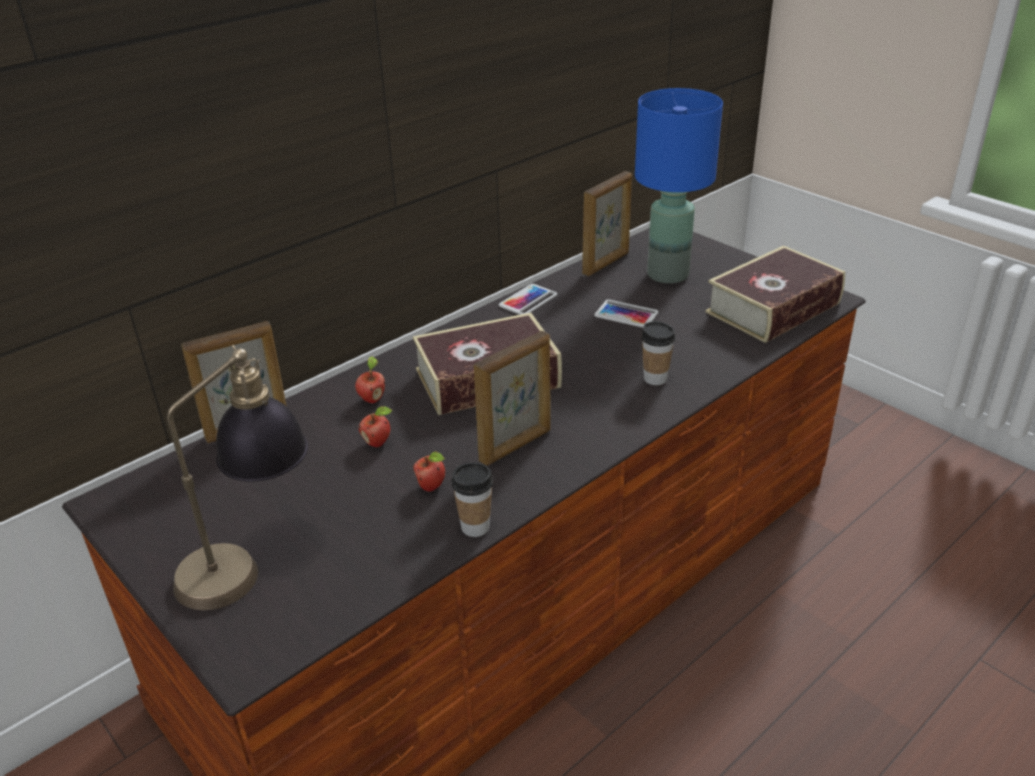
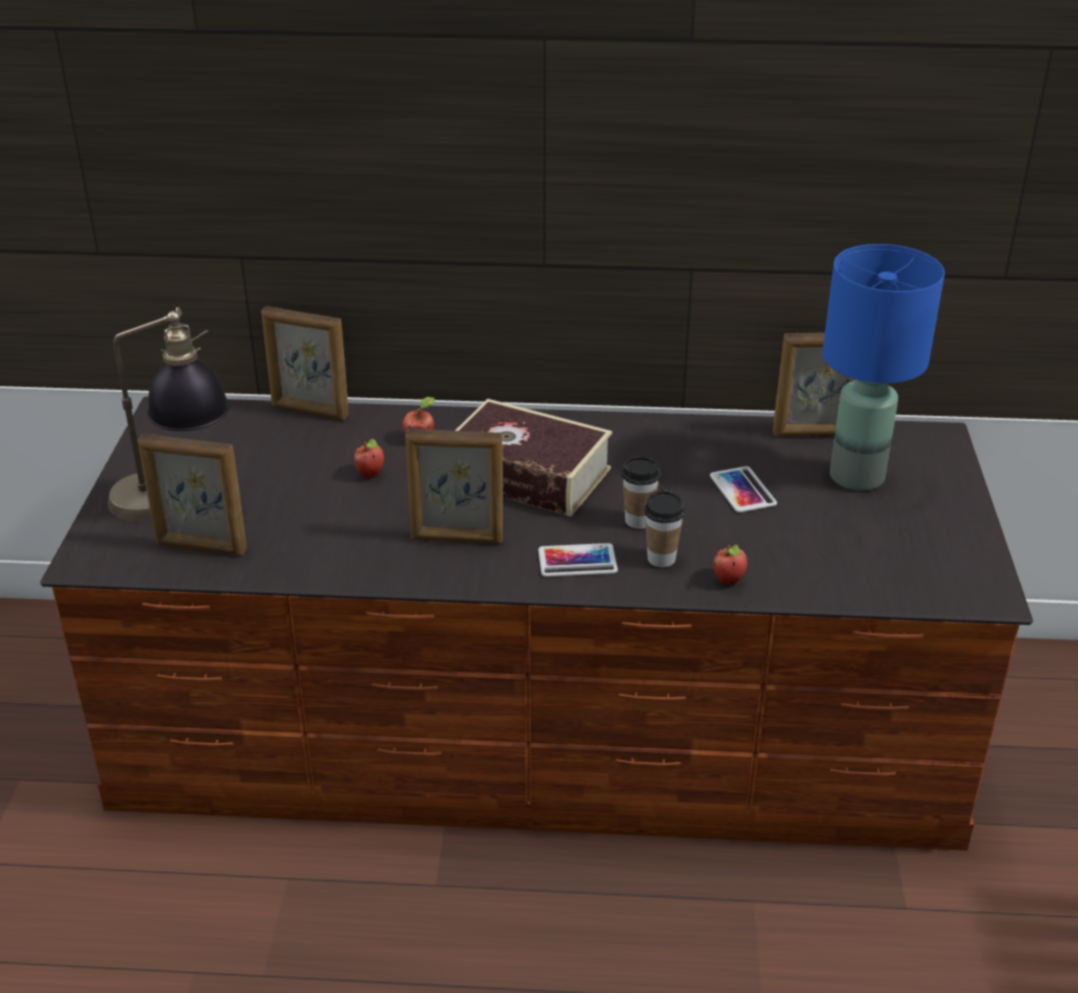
camera: 45 degrees right, 0 degrees up
(335, 580) = (201, 547): none -> picture frame
(432, 487) = (352, 529): apple -> apple (729, 581)
(475, 527) = (332, 575): cup -> cup (638, 521)
(528, 300) = (678, 428): phone -> phone (577, 561)
(773, 308) = (903, 568): book -> none

